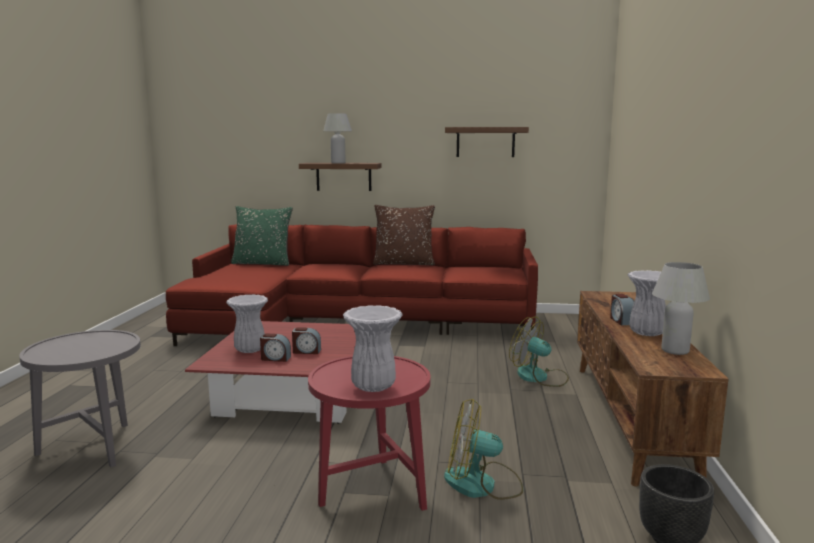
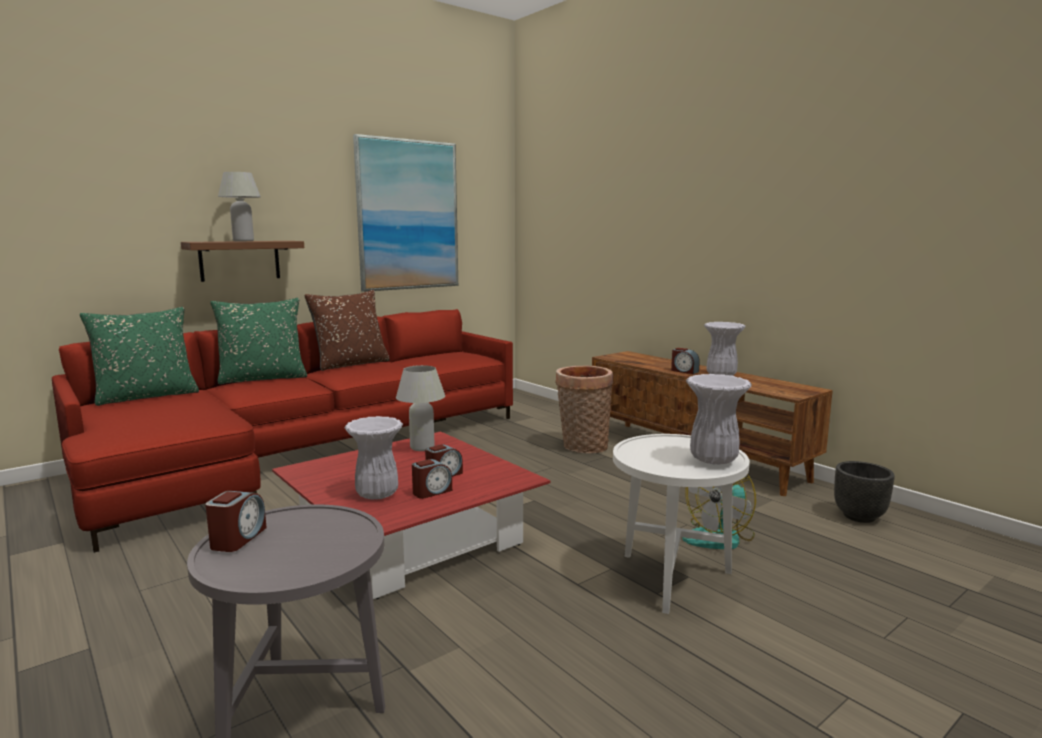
camera: 45 degrees left, 0 degrees up
(75, 337) = (238, 538): none -> alarm clock
(333, 263) = (263, 378): none -> green pillow
(371, 491) = (673, 581): red side table -> white side table
(485, 142) = (408, 215): brown shelf -> picture
(539, 377) = (582, 447): fan -> basket
(675, 351) = (767, 382): white table lamp -> white table lamp (422, 447)

